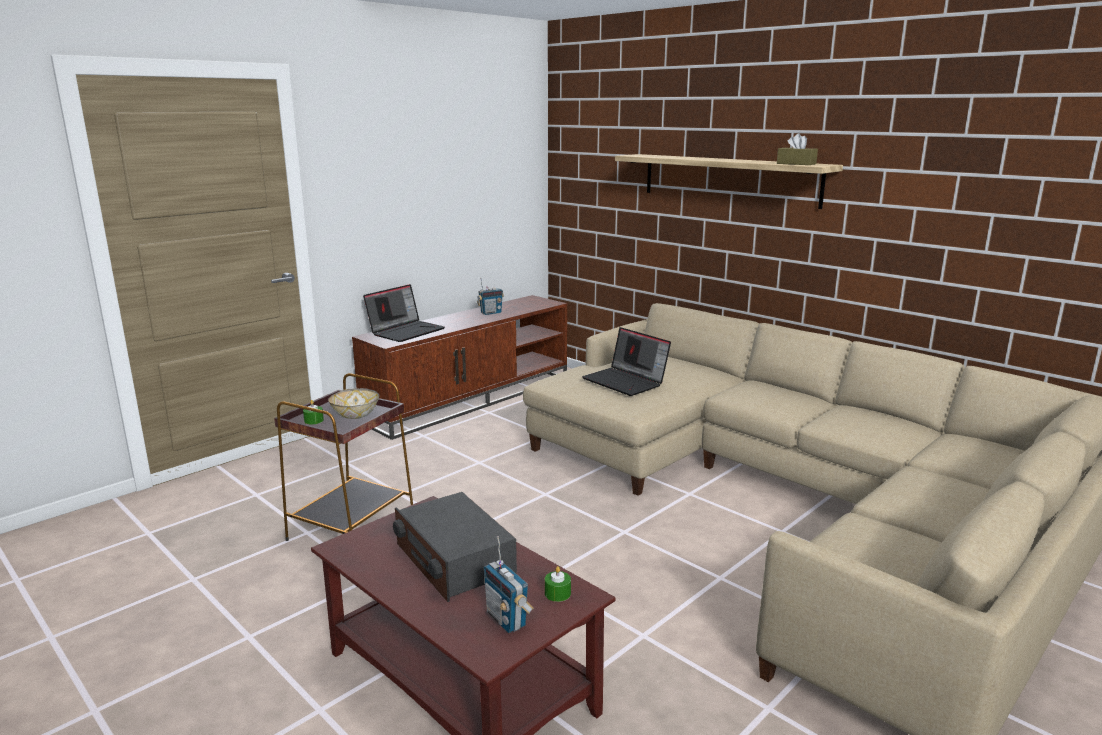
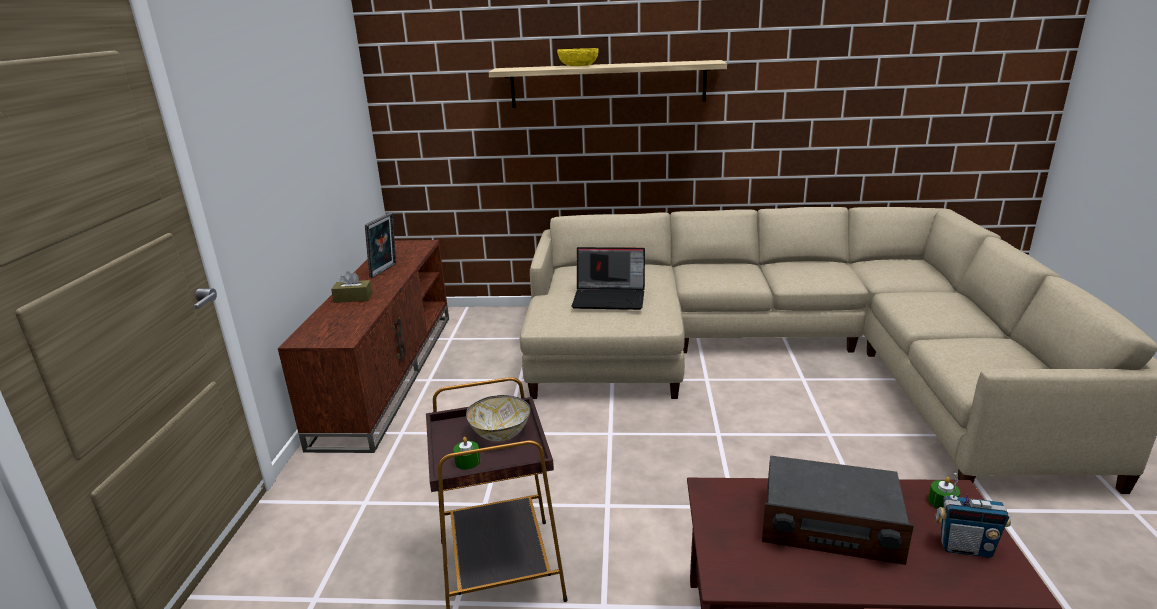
camera: 40 degrees left, 5 degrees up
(406, 331) = (334, 319): laptop -> none
(491, 313) = (385, 271): radio -> picture frame
(695, 158) = (578, 66): none -> yellow bowl
(796, 164) = (692, 62): brown tissue box -> brown tissue box (353, 298)

